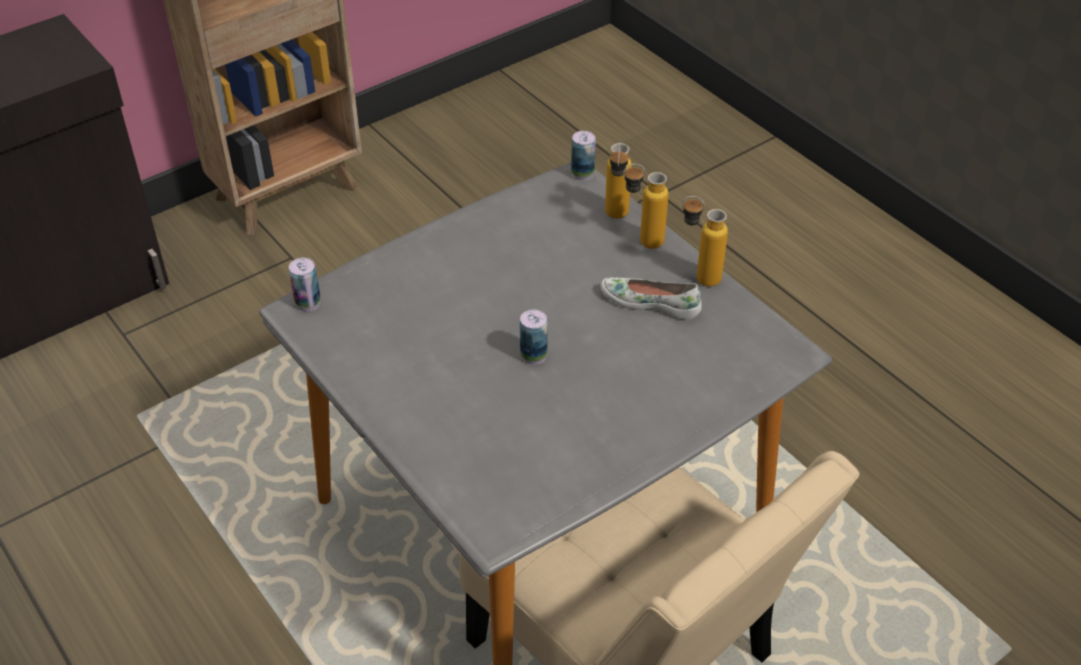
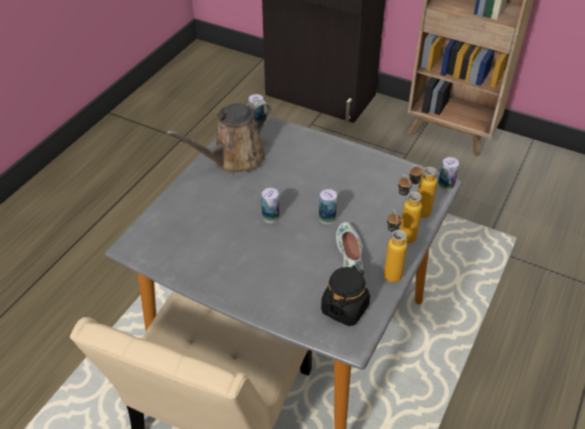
camera: 65 degrees right, 0 degrees up
(378, 355) = (234, 159): none -> brown watering can
(572, 300) = (327, 218): none -> can
(738, 340) = (345, 308): none -> black jar

